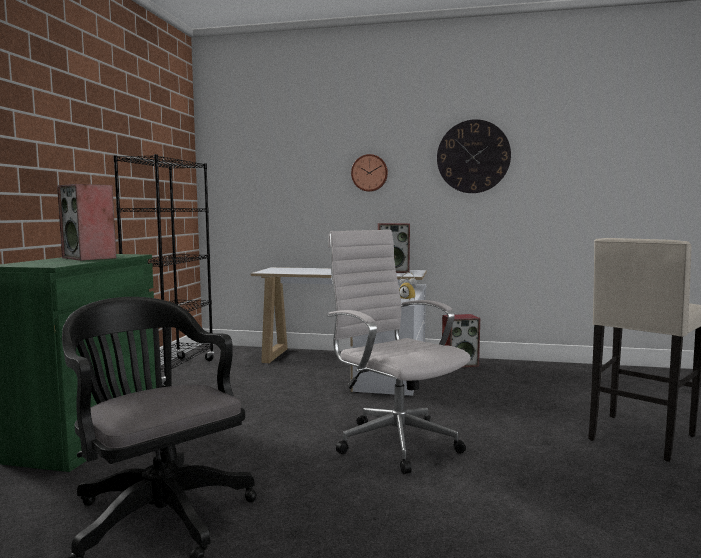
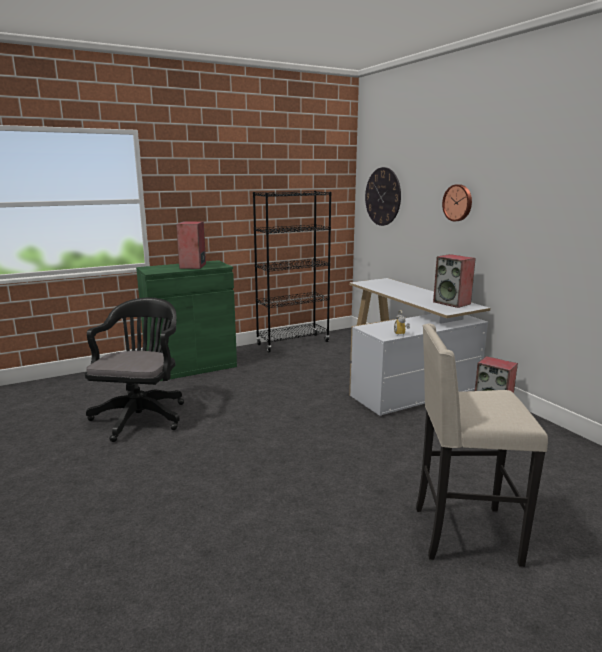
camera: 50 degrees right, 10 degrees up
(394, 442) = (295, 438): white office chair -> none
(473, 156) = (547, 192): wall clock -> wall clock (383, 196)

